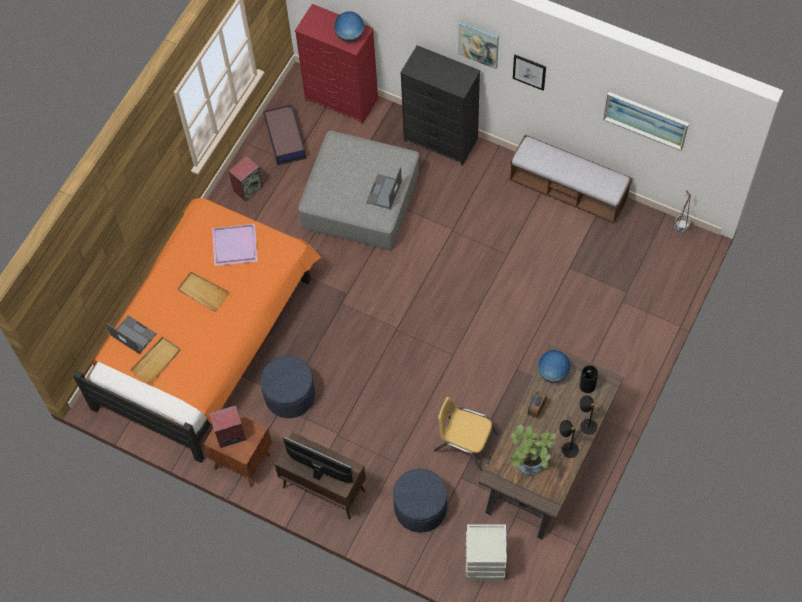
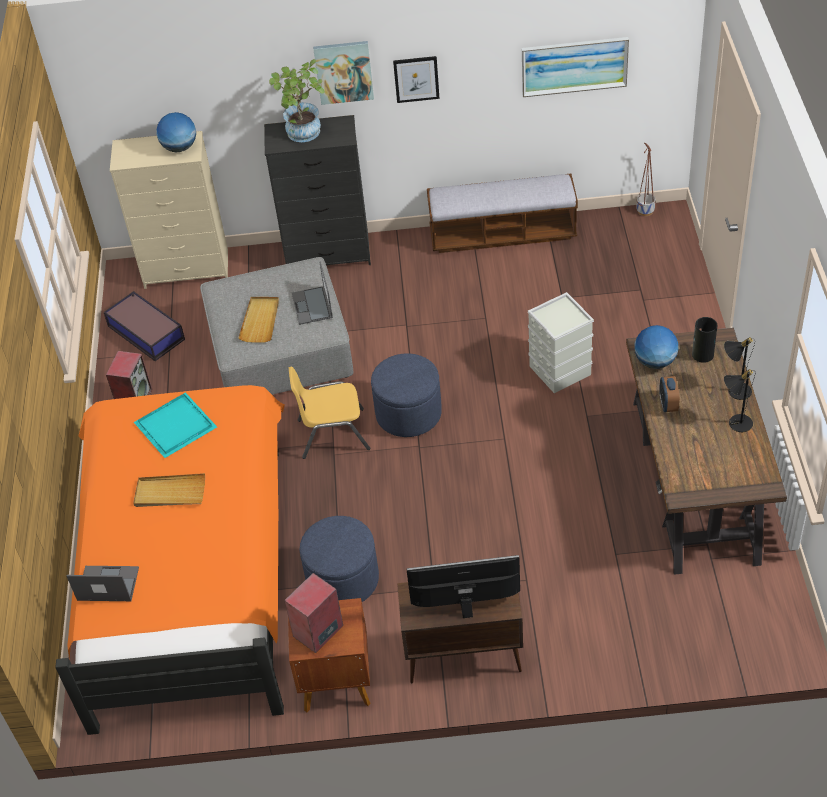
camera: 30 degrees left, 15 degrees down
(156, 361) = (160, 597): beige tray -> beige tray (260, 321)
(234, 246) = (175, 427): purple tray -> turquoise tray
(342, 100) = (187, 269): red dresser -> beige dresser
(420, 508) = (595, 611): blue ottoman -> blue ottoman (408, 413)
(465, 442) = (590, 516): yellow chair -> yellow chair (333, 434)
(484, 563) = (719, 627): grey storage box -> grey storage box (560, 371)
(528, 465) = (709, 462): potted plant -> potted plant (304, 135)

